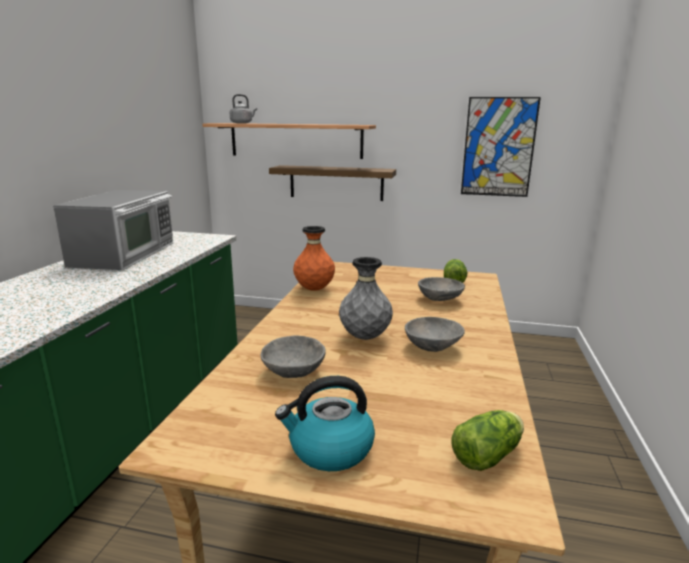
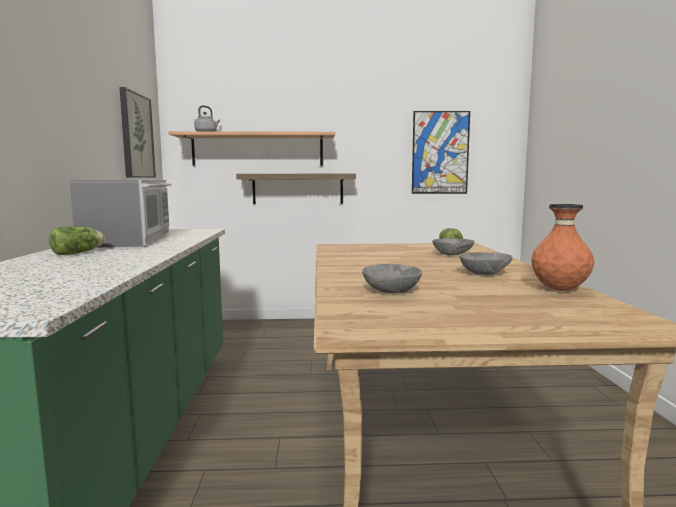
camera: 15 degrees left, 10 degrees down
(166, 132) = (136, 136): none -> picture
(314, 289) = (338, 256): orange vase -> orange vase (559, 290)
(329, 449) = (485, 320): kettle -> none
(365, 337) = (423, 273): grey vase -> none
(489, 454) = (605, 310): lettuce -> lettuce (79, 253)

